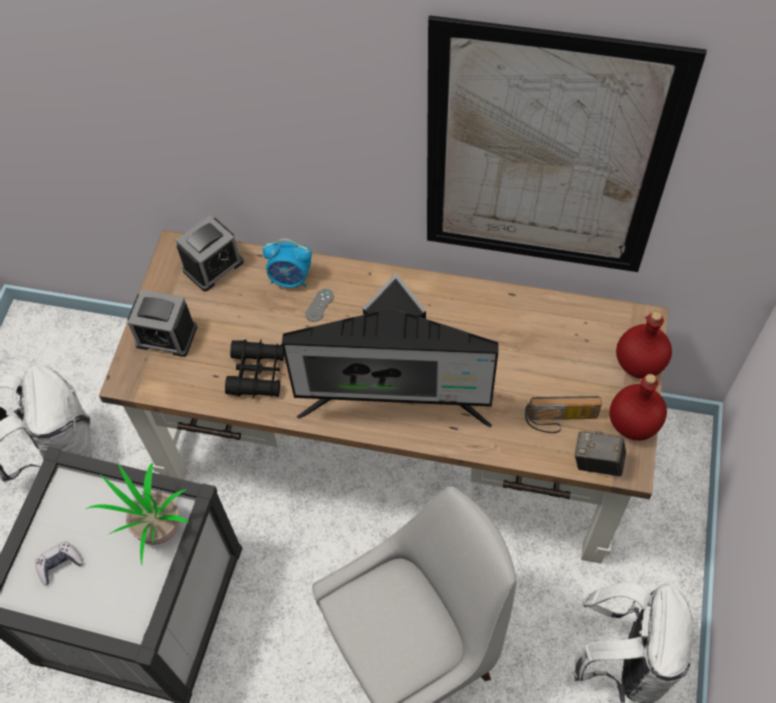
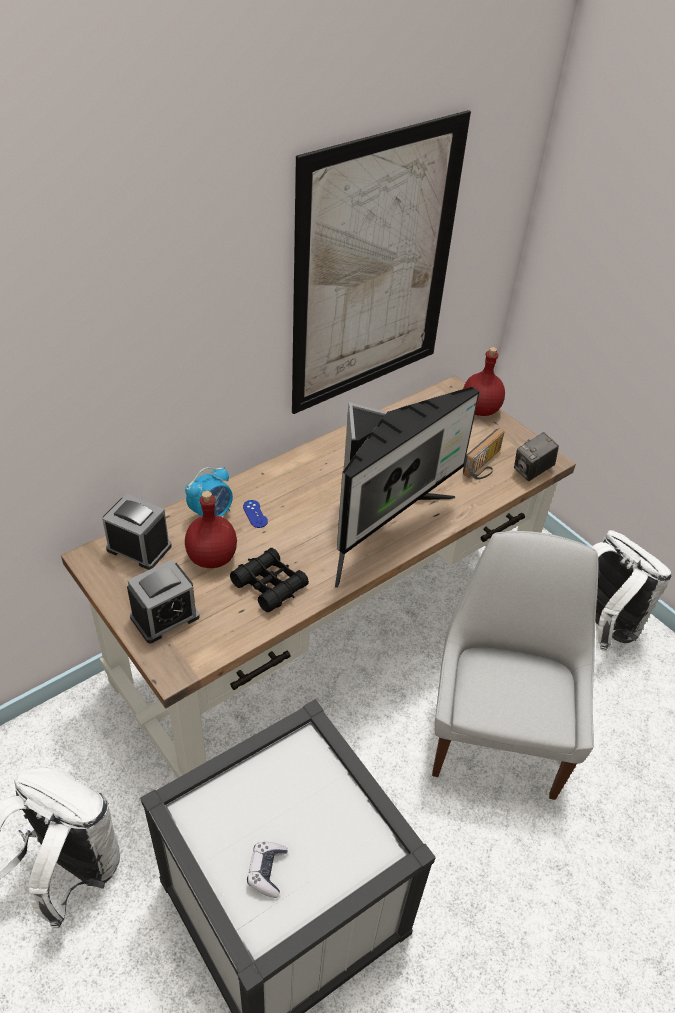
camera: 55 degrees left, 15 degrees down
(155, 529) = (308, 770): potted plant -> none
(213, 266) = (139, 547): alarm clock -> alarm clock turned 60 degrees counterclockwise
(319, 305) = (255, 514): grey game controller -> blue game controller
(632, 422) = (518, 439): red bottle -> red bottle (211, 557)

